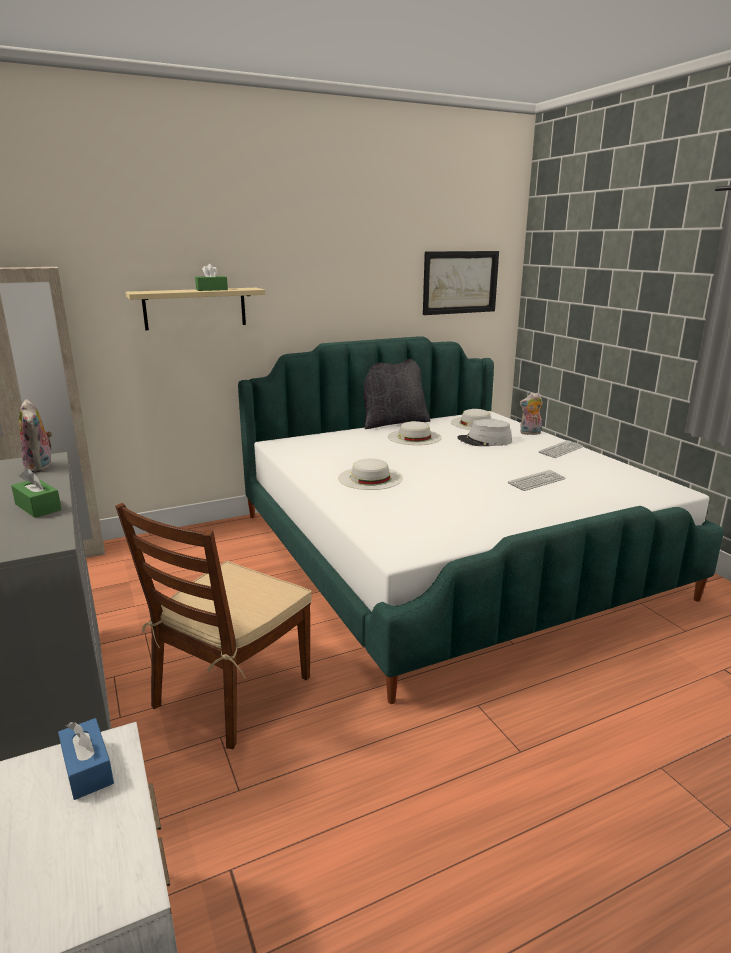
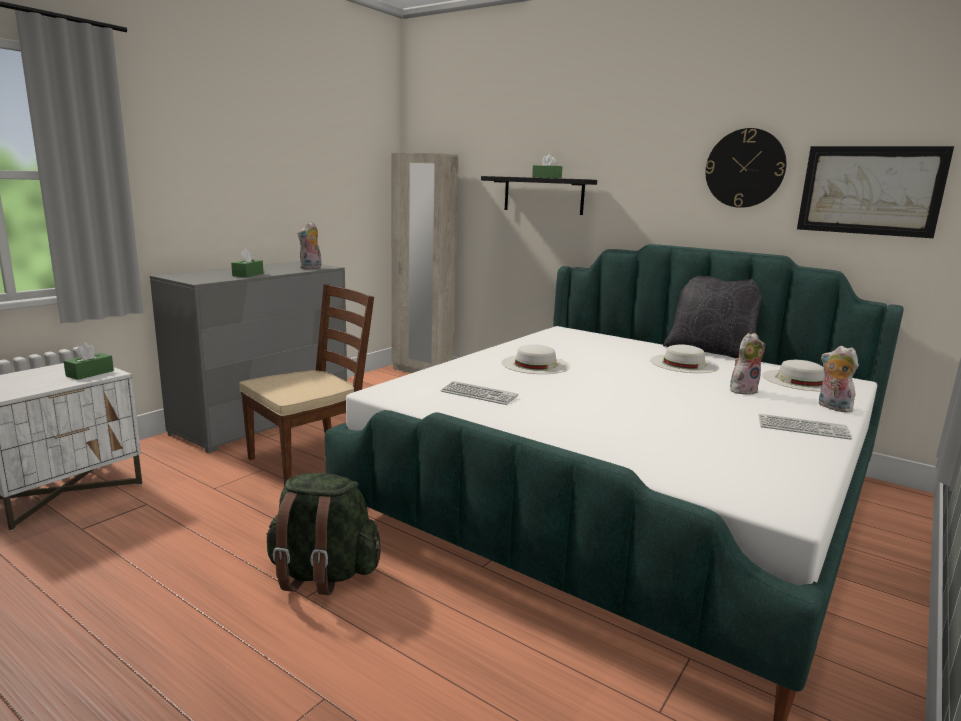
camera: 60 degrees right, 5 degrees down
(87, 768) = (90, 373): blue tissue box -> green tissue box
(195, 308) = (543, 195): beige shelf -> black shelf
(232, 692) = (311, 460): brown chair -> brown chair turned 135 degrees clockwise
(383, 270) = (745, 168): none -> wall clock
(484, 441) = (743, 390): grey hat -> plush toy
(487, 733) = (322, 574): none -> green backpack
(536, 481) = (652, 424): keyboard -> keyboard (478, 394)

